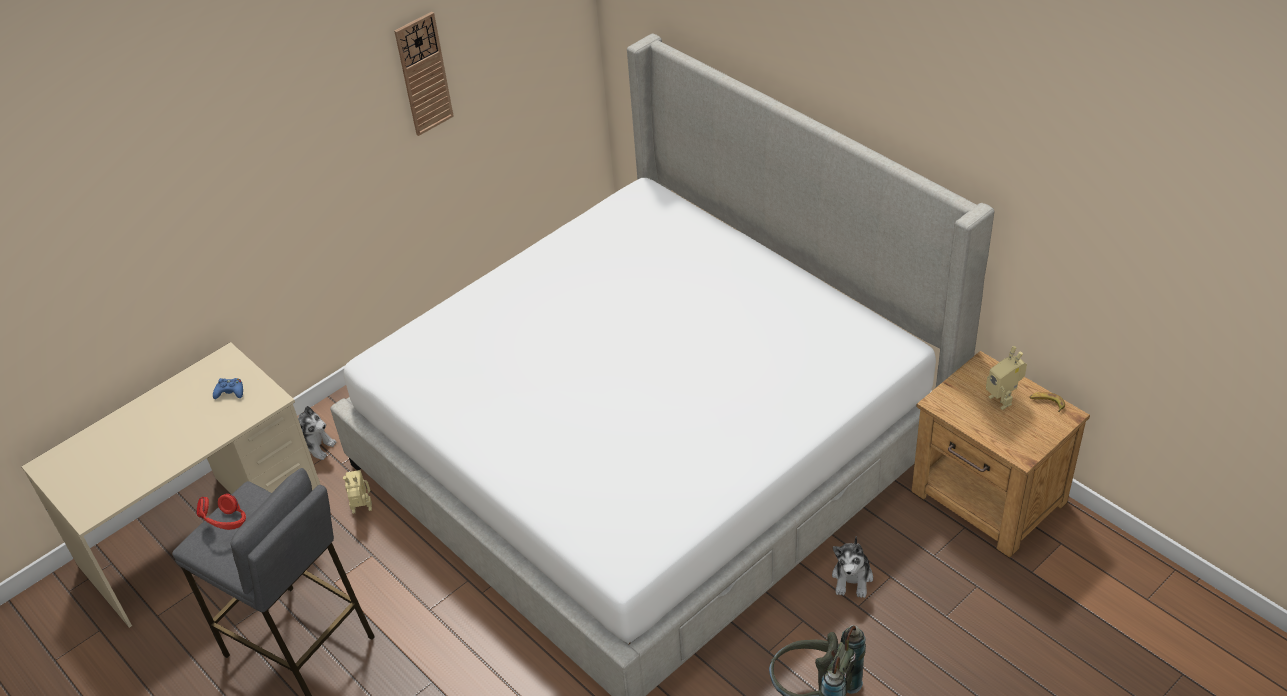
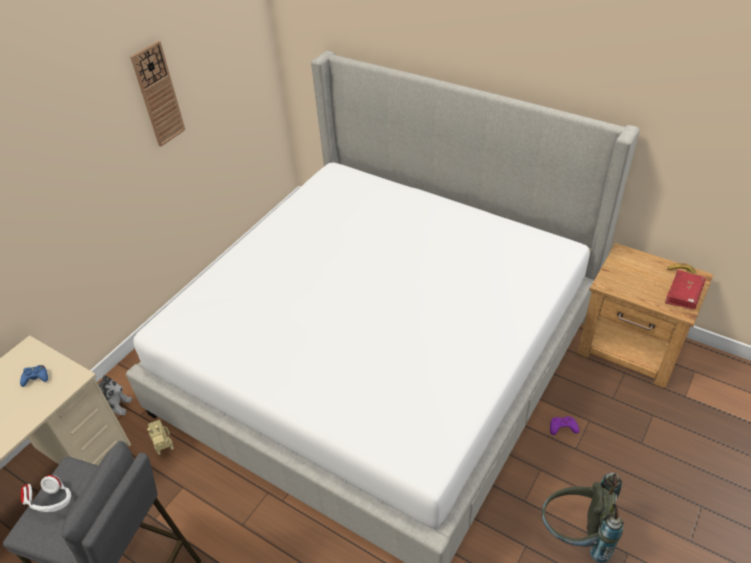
camera: 15 degrees left, 0 degrees up
(227, 524) = (53, 503): red headphones -> white headphones
(852, 578) = (563, 427): plush toy -> purple game controller
(1003, 399) = (649, 274): toy robot -> none
(1034, 433) = (683, 294): none -> red book

